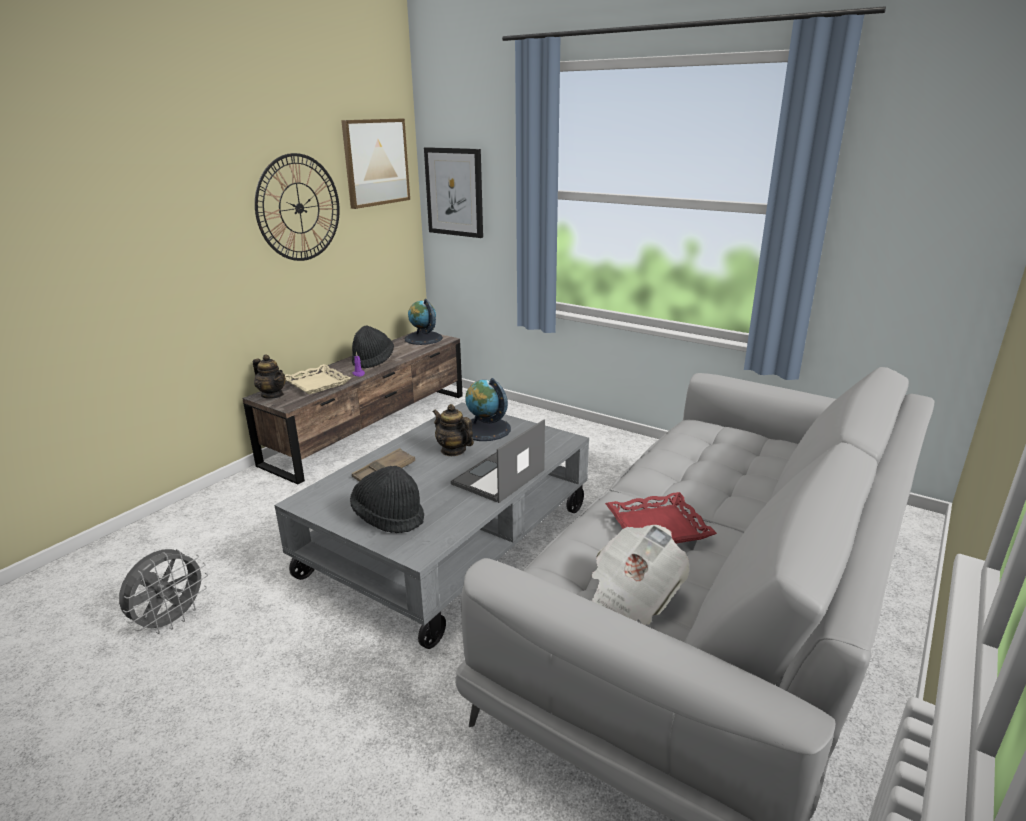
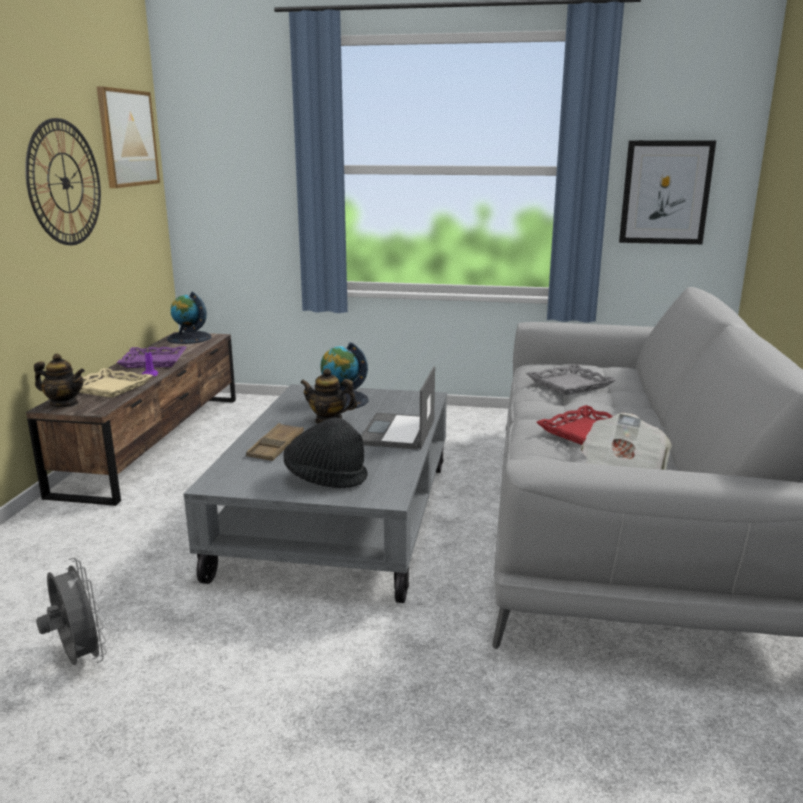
camera: 25 degrees left, 5 degrees down
(171, 621) = (79, 658): grey fan -> grey fan turned 45 degrees counterclockwise
(373, 361) = (153, 362): black hat -> purple tray
(454, 192) = (212, 173): picture -> picture (665, 192)
(704, 457) = (570, 385): none -> grey tray

